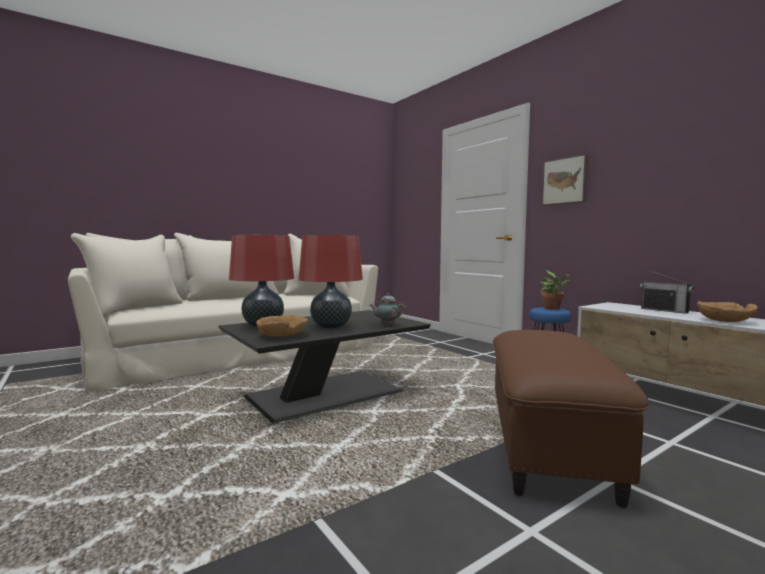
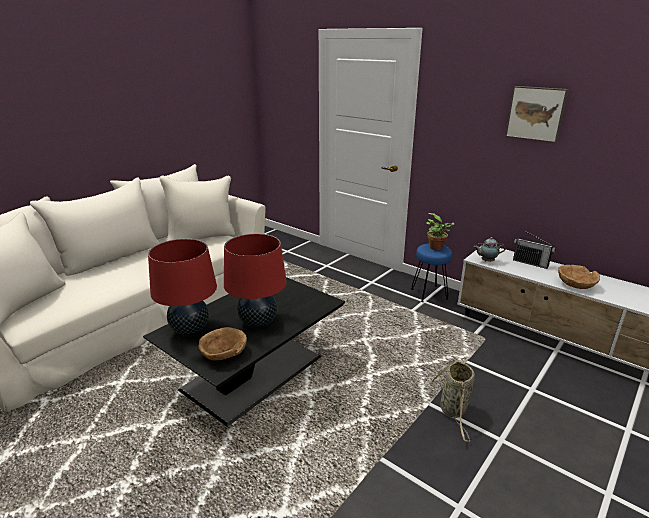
camera: 15 degrees left, 20 degrees up
(387, 325) = (308, 312): teapot -> teapot (486, 261)
(550, 446) = (453, 411): brown ottoman -> basket
(565, 181) = (454, 124): picture -> picture (536, 113)

